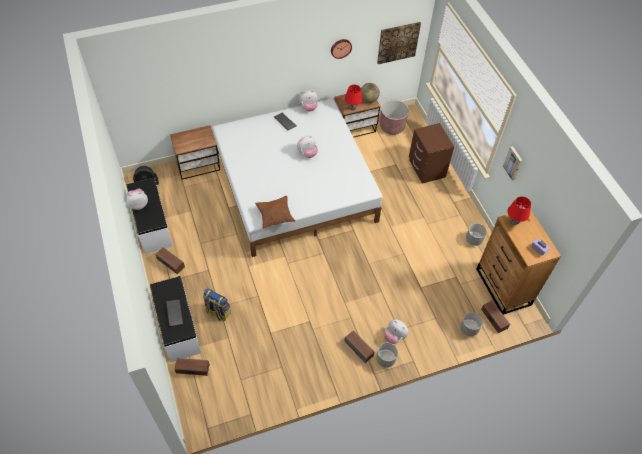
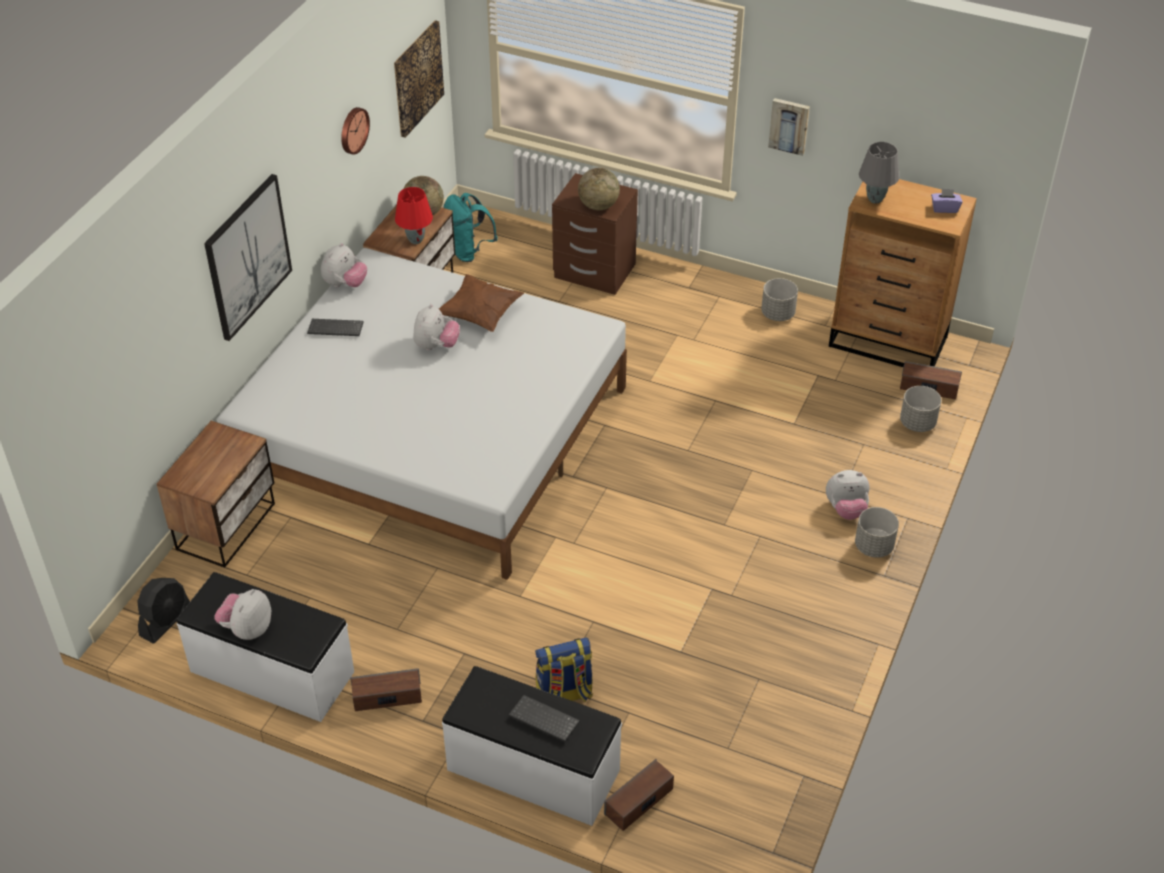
camera: 45 degrees left, 10 degrees down
(250, 73) = (247, 256): none -> picture
(275, 216) = (513, 462): brown pillow -> brown pillow (480, 314)
(359, 348) = (823, 563): speaker -> none
(392, 127) = (468, 251): brown planter -> turquoise backpack
(430, 142) = (598, 206): none -> globe
(514, 222) = (874, 199): red table lamp -> grey table lamp

